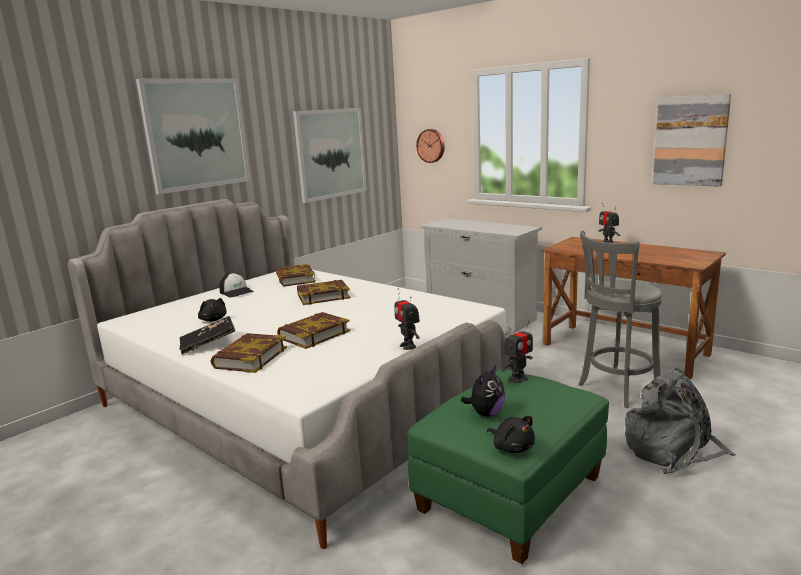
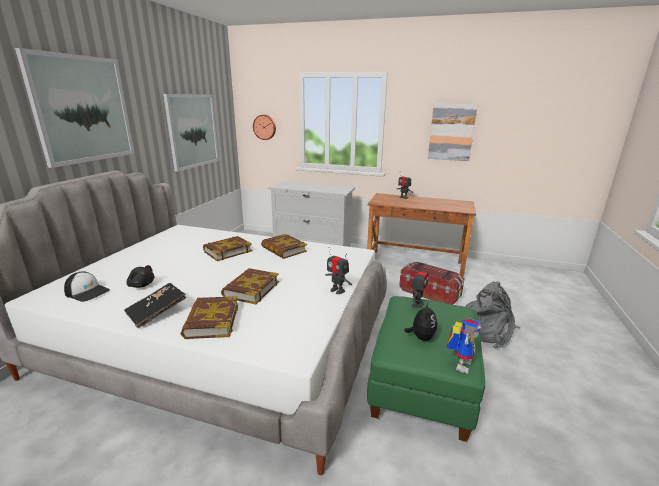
camera: 25 degrees left, 5 degrees up
(237, 292) = (142, 253): cap -> cap (87, 292)
(295, 279) = (189, 237): book -> book (283, 249)
(512, 447) = (459, 363): black plush toy -> toy robot
(616, 390) = (429, 293): grey stool -> storage box

